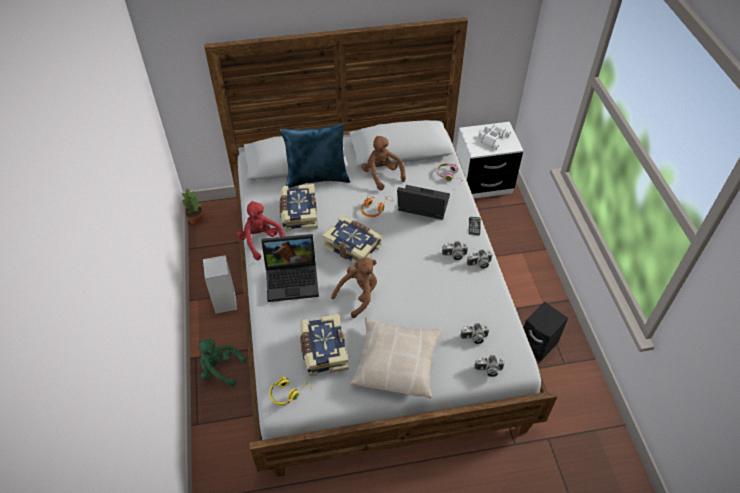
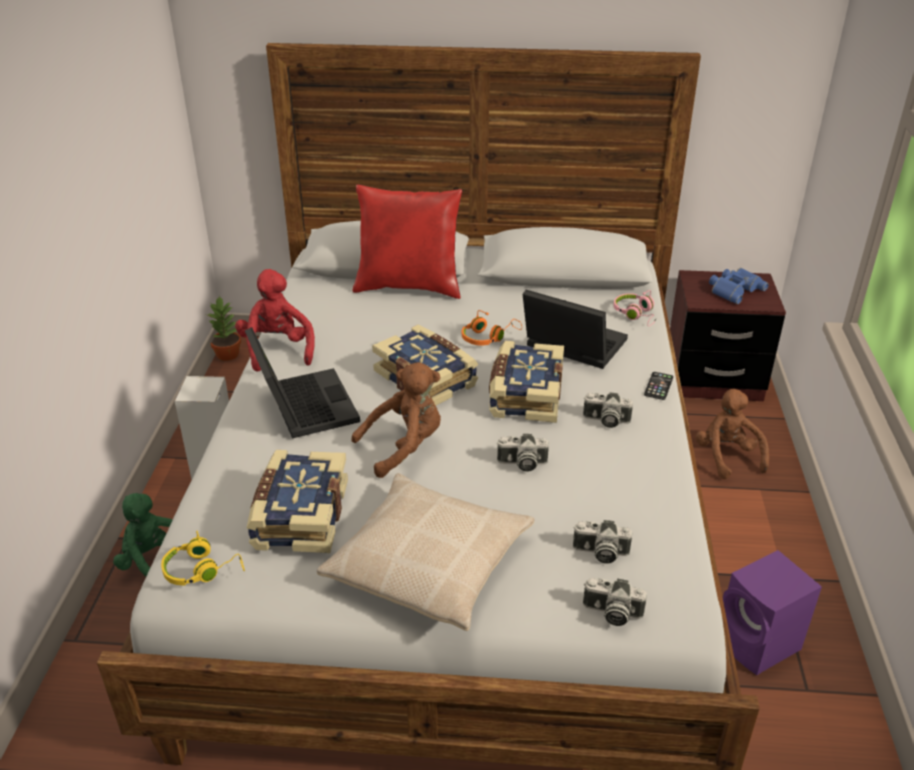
camera: 15 degrees right, 15 degrees down
(293, 279) = (302, 405): laptop -> laptop turned 120 degrees counterclockwise
(298, 213) = (356, 325): book -> book (524, 395)
(317, 178) = (409, 287): blue pillow -> red pillow
(382, 175) = (518, 297): brown plush toy -> brown plush toy (727, 456)
(479, 264) = (649, 441): camera -> camera (521, 464)
(482, 183) = (713, 379): white nightstand -> brown nightstand
(492, 137) = (734, 289): white binoculars -> blue binoculars
(538, 345) = (759, 645): black speaker -> purple speaker

